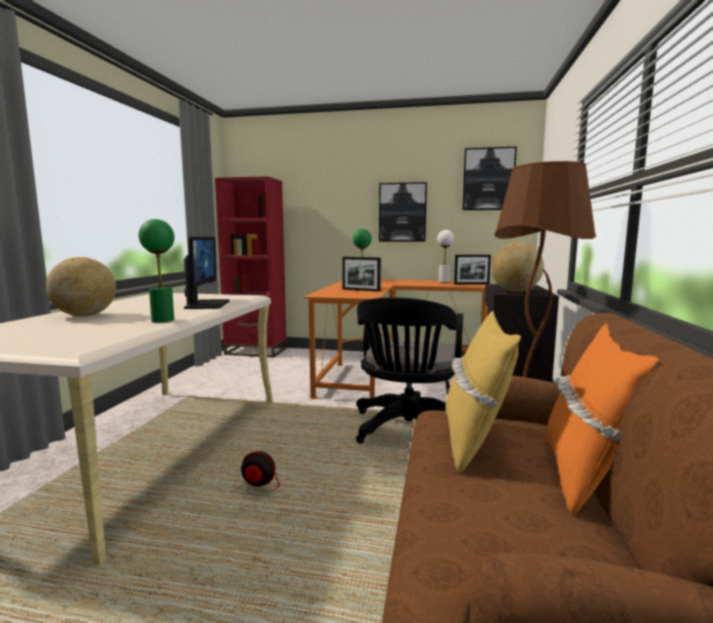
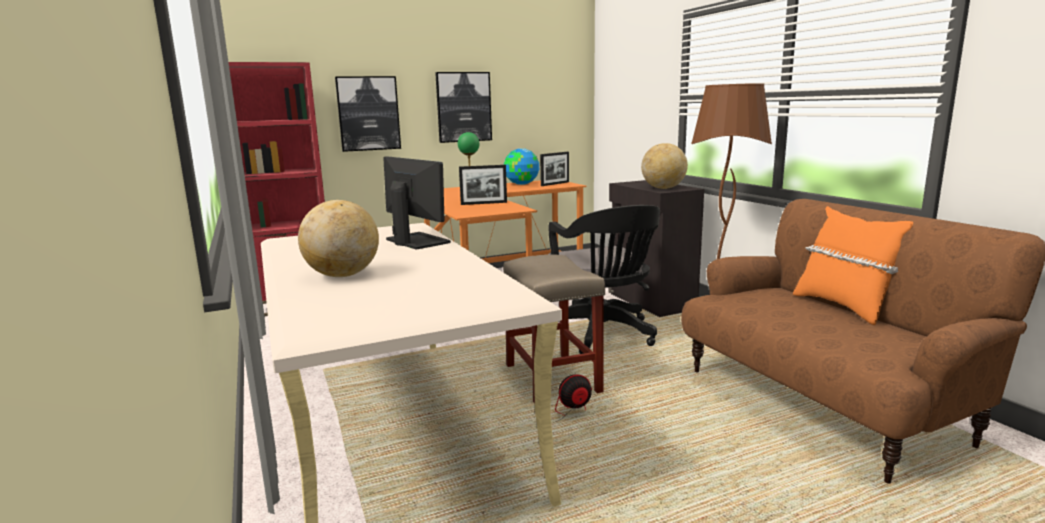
camera: 35 degrees left, 5 degrees up
(162, 320) = (457, 262): green table lamp -> none
(299, 455) = (553, 379): none -> beige stool
(444, 281) = (521, 184): white table lamp -> globe
(474, 441) = (765, 307): yellow pillow -> none
(488, 179) = (549, 70): picture -> picture (368, 113)

